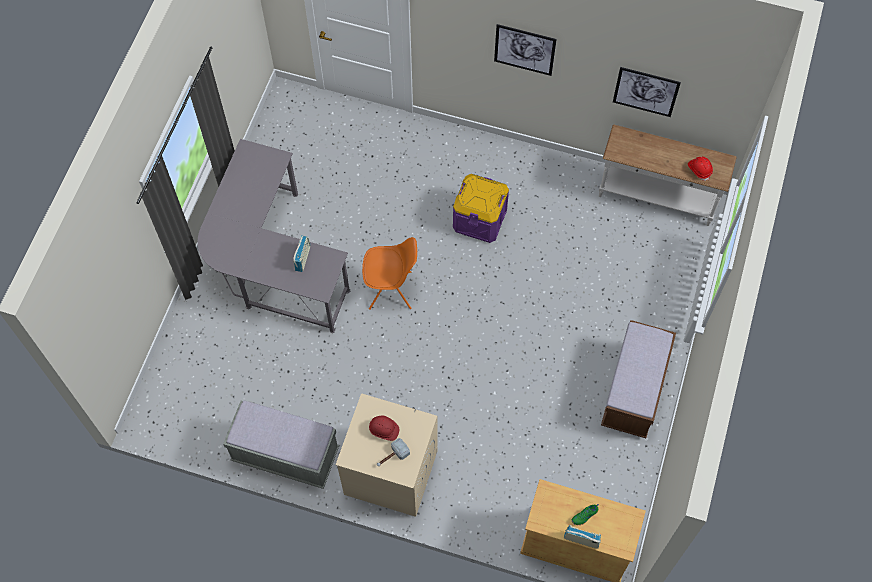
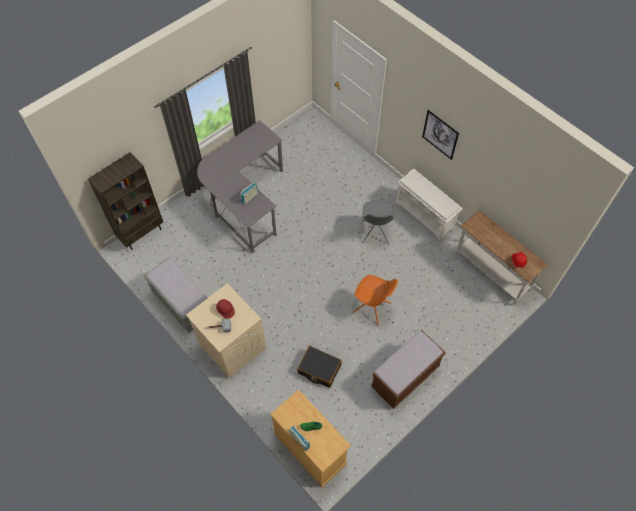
camera: 30 degrees right, 5 degrees down
(157, 387) = (141, 233): none -> brown bookcase
(391, 290) = (299, 246): orange chair -> orange chair (372, 308)
(479, 219) = (375, 233): purple storage box -> grey chair
(523, 440) = (319, 369): none -> black suitcase
(529, 161) = (425, 215): none -> white shoe rack
(646, 91) = (503, 193): picture -> none

